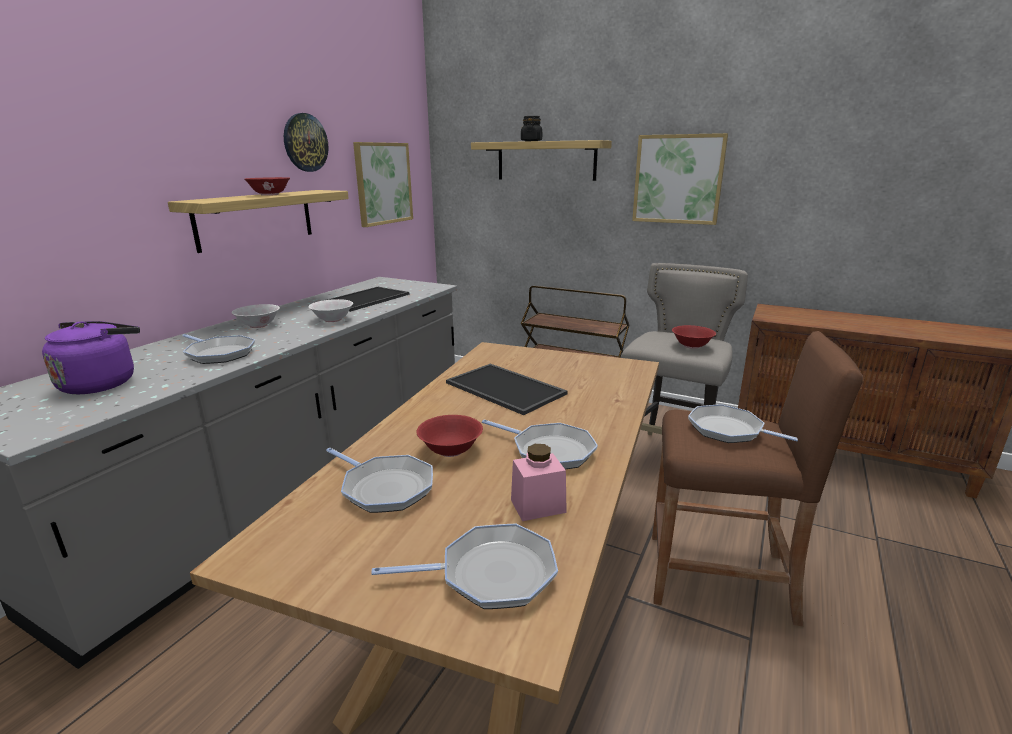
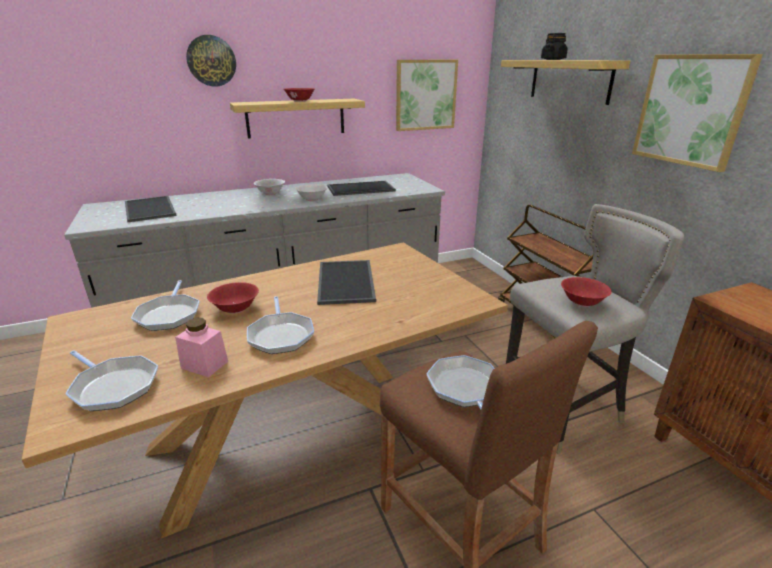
camera: 40 degrees right, 5 degrees up
(102, 383) = (151, 209): purple kettle -> tray
(219, 353) = (219, 206): frying pan -> none
(305, 142) = (347, 61): wall clock -> wall clock (211, 61)

